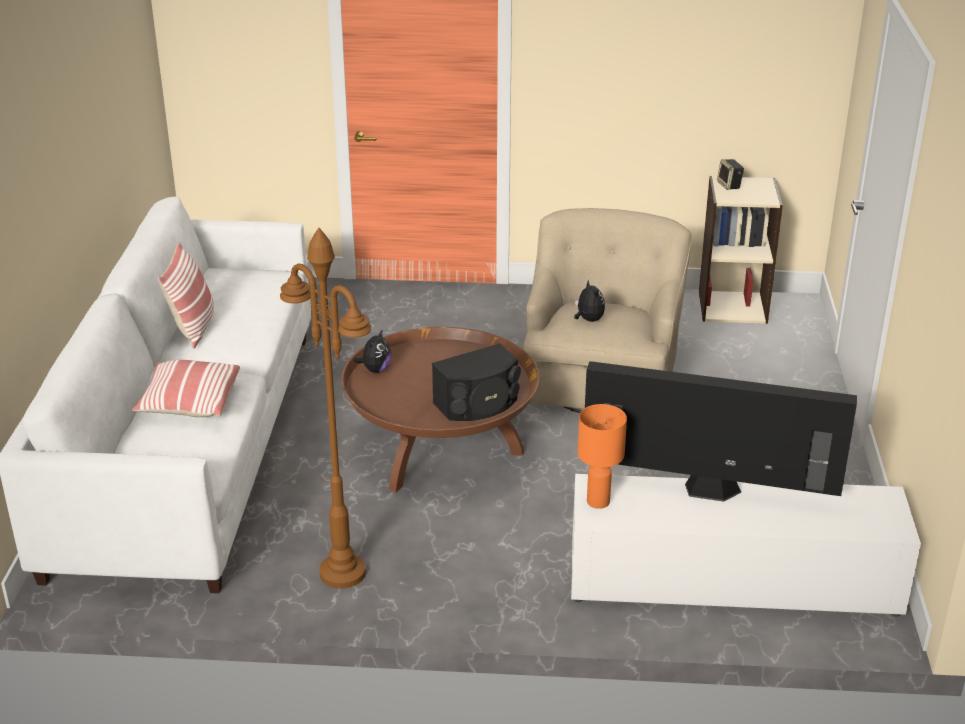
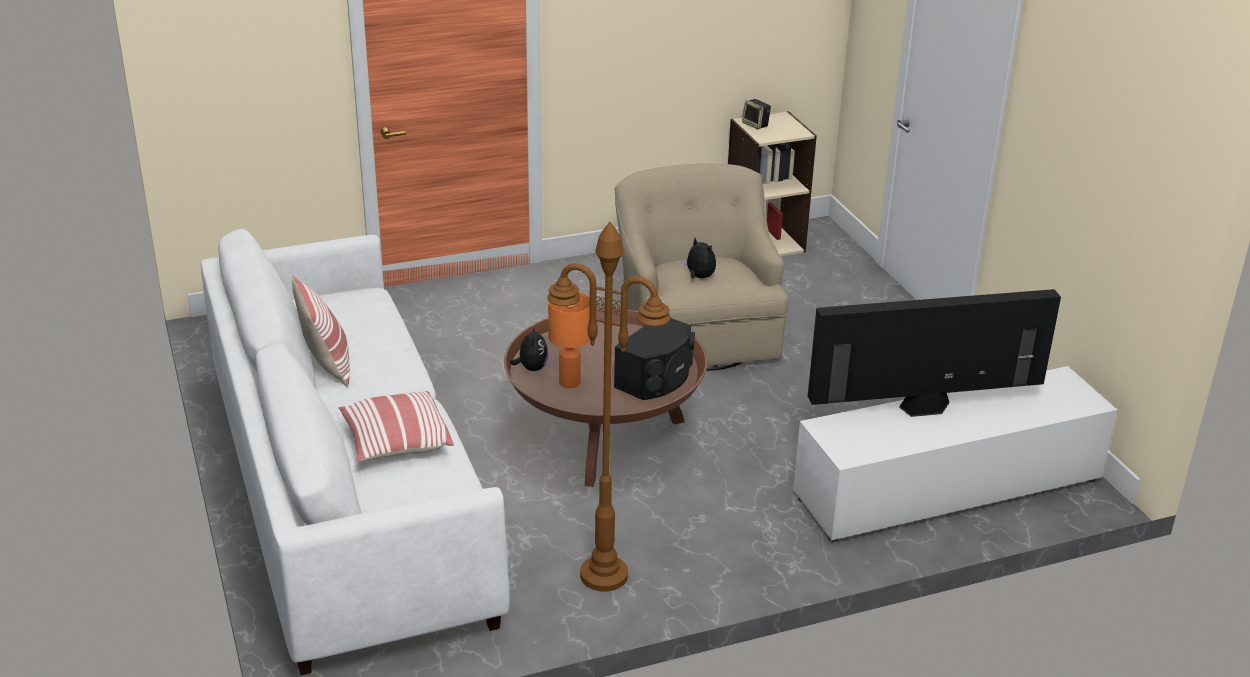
camera: 25 degrees left, 0 degrees up
(597, 501) = (839, 440): orange table lamp -> orange table lamp (569, 382)

